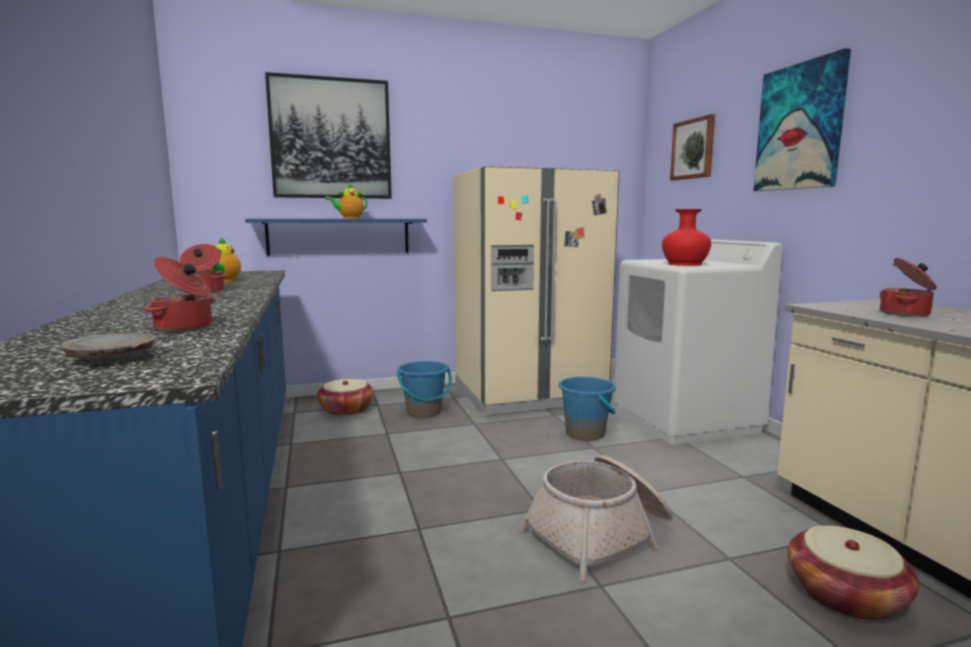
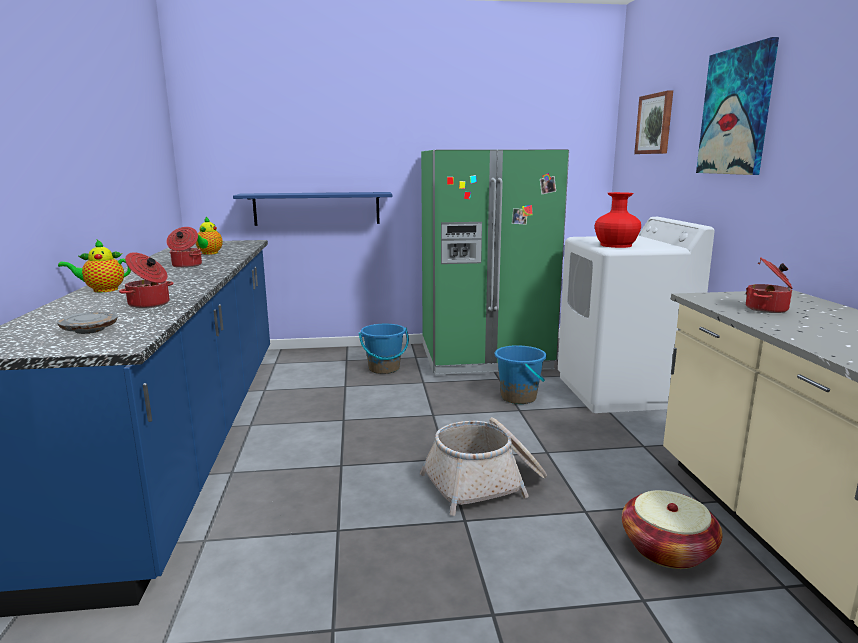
camera: 10 degrees right, 5 degrees up
(331, 139) = (309, 120): picture -> none
(346, 410) = (318, 363): basket -> none
(349, 218) = (323, 193): teapot -> teapot (102, 290)
(528, 394) = (484, 357): beige fridge -> green fridge

